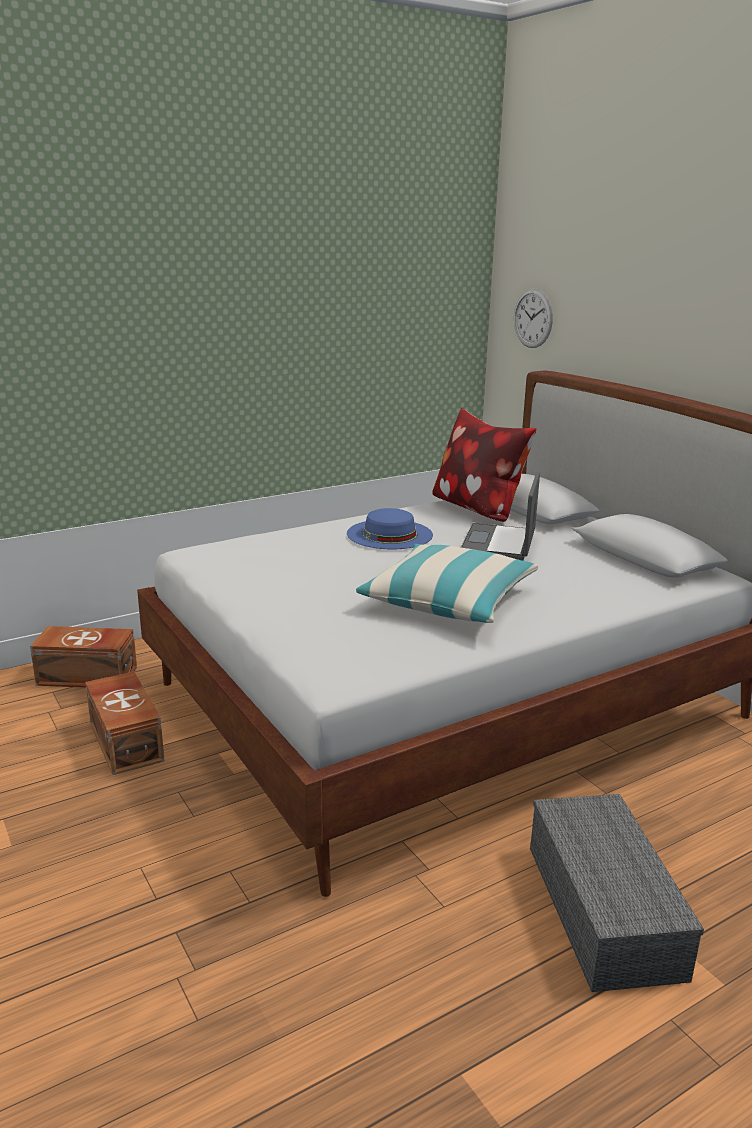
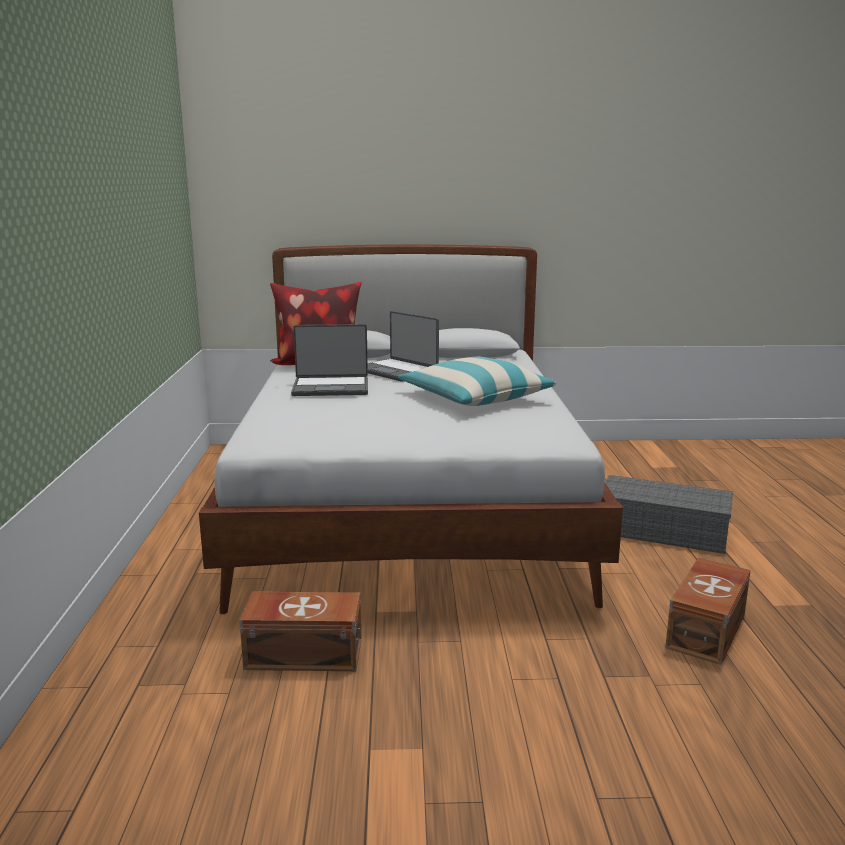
camera: 60 degrees left, 5 degrees down
(88, 676) = (137, 656): brown storage box -> brown storage box (708, 630)
(389, 534) = (331, 388): blue hat -> laptop
(533, 318) = (253, 206): wall clock -> none

